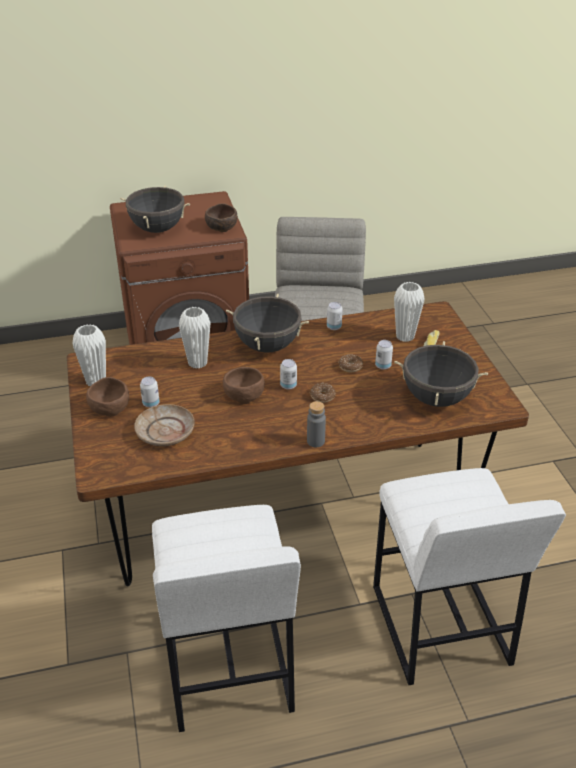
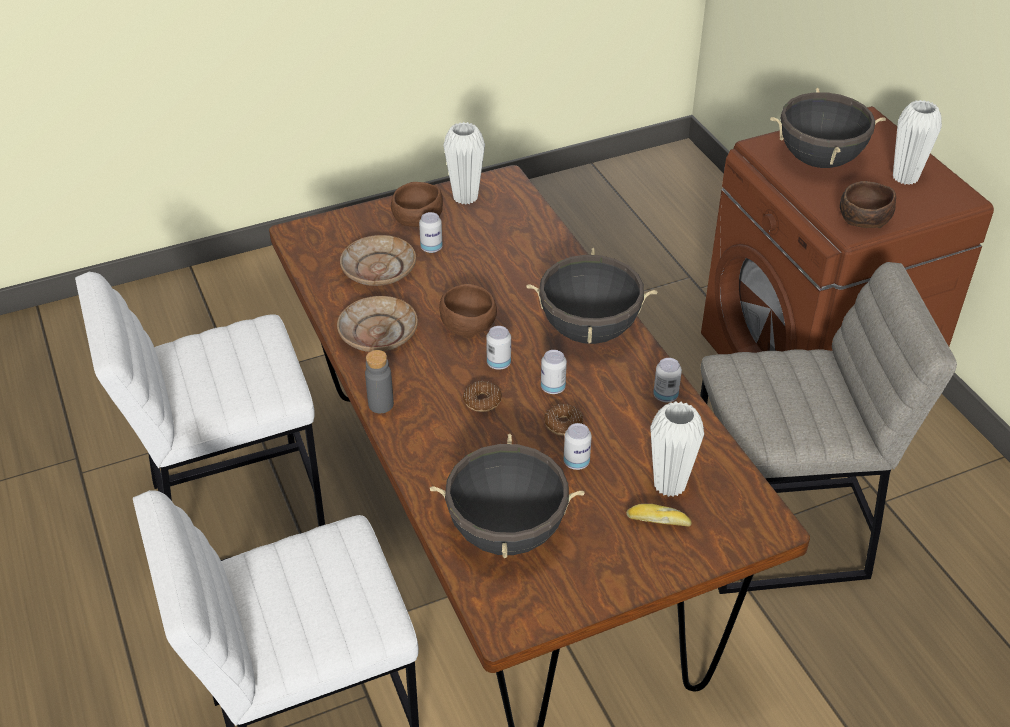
camera: 80 degrees right, 5 degrees up
(197, 363) = (527, 271): white vase -> white vase (905, 177)
(240, 437) = (378, 333): none -> beige plate
(317, 366) = (553, 388): none -> can

